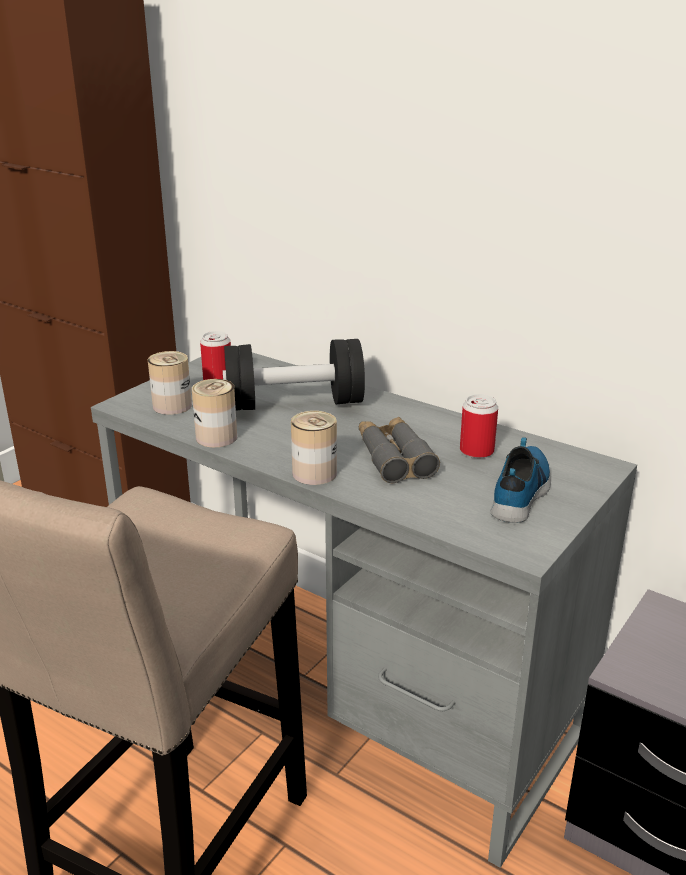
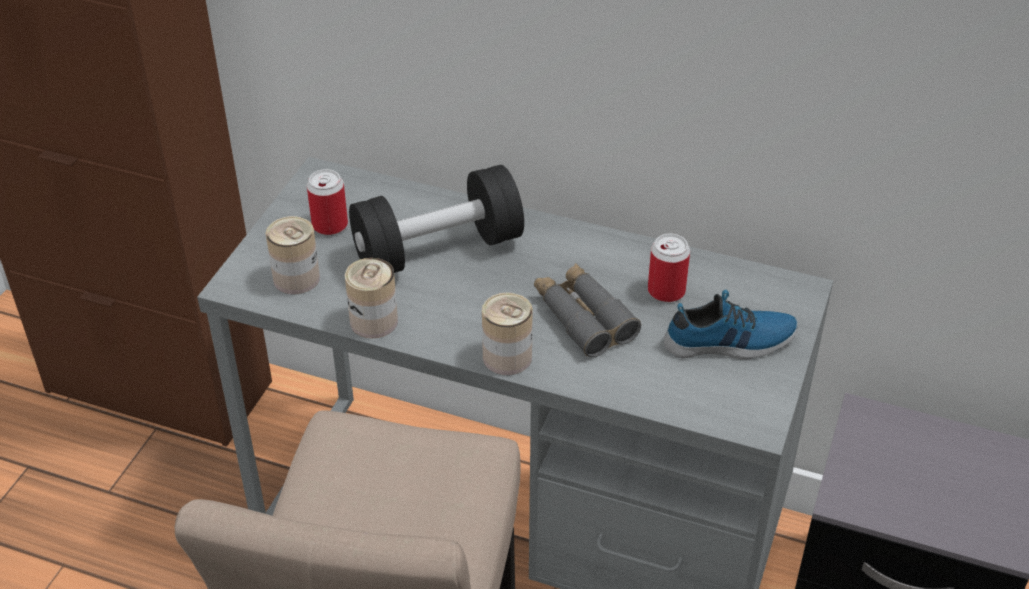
camera: 15 degrees left, 15 degrees up
(522, 491) = (730, 342): shoe -> shoe turned 75 degrees clockwise

